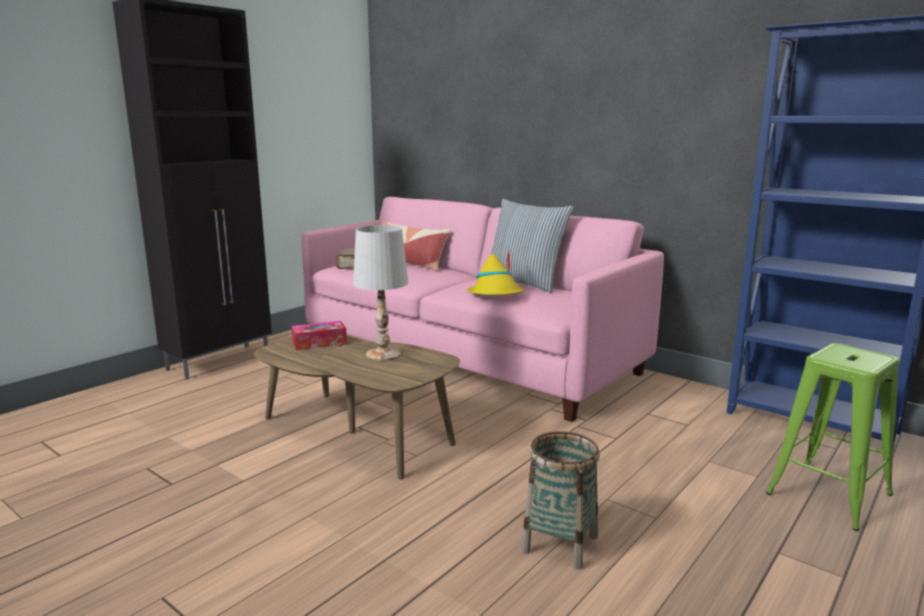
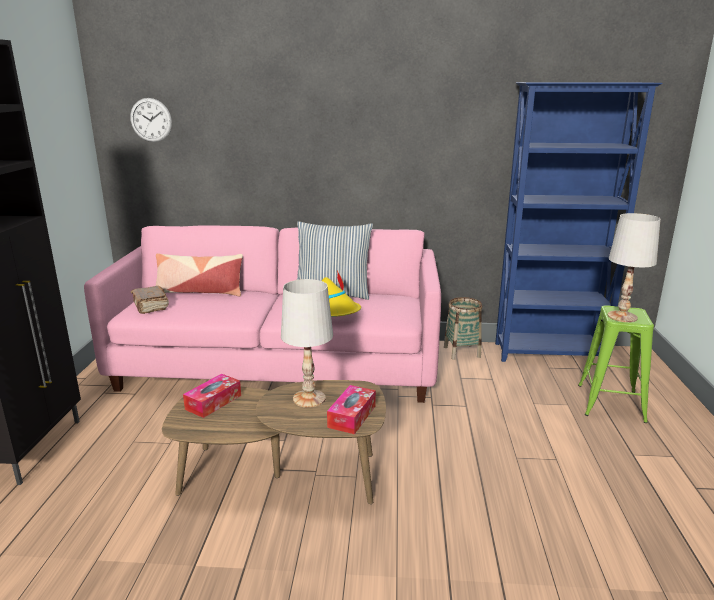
camera: 35 degrees left, 5 degrees up
(395, 375) = (352, 416): none -> tissue box
(412, 96) = (151, 120): none -> wall clock
(560, 544) = (532, 506): basket -> basket (462, 352)
(839, 357) = (622, 317): none -> white table lamp

